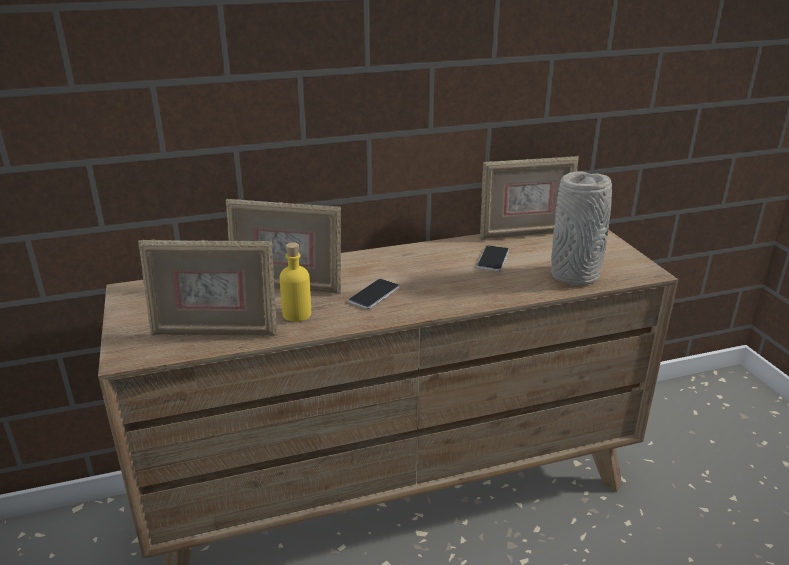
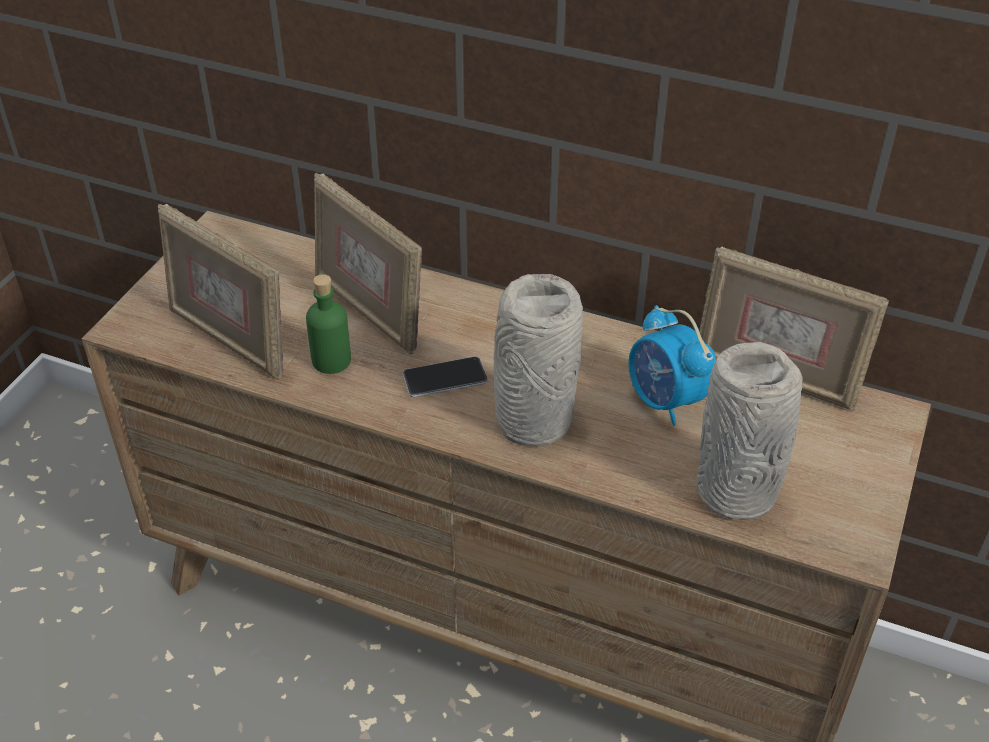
camera: 40 degrees right, 15 degrees up
(297, 314) = (331, 360): yellow bottle -> green bottle
(445, 291) = (531, 421): none -> grey vase
(493, 259) = (665, 401): phone -> alarm clock

